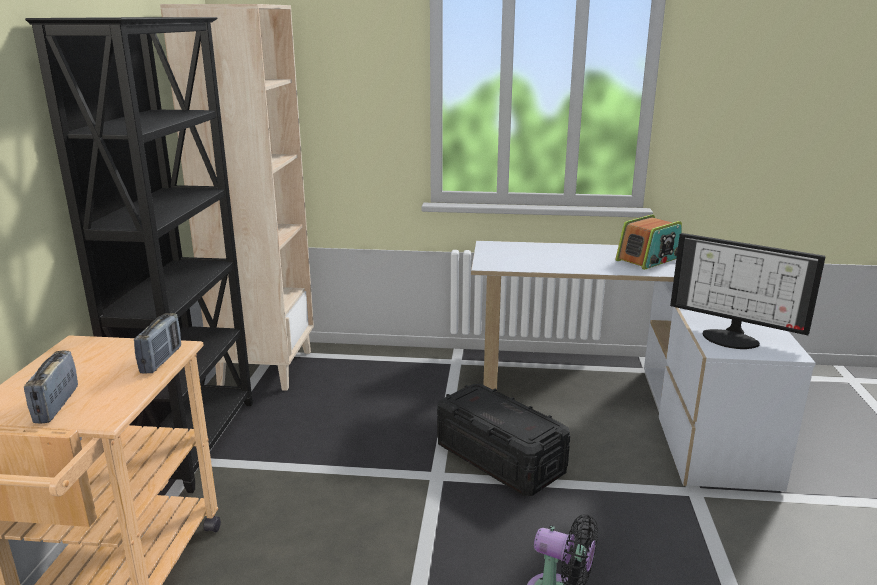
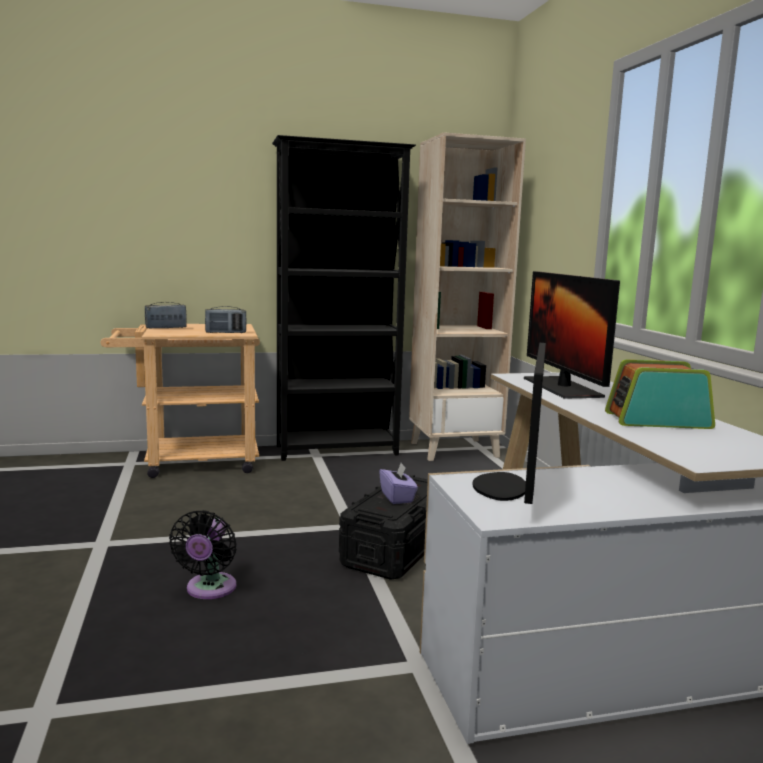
camera: 70 degrees right, 10 degrees down
(505, 414) = (397, 497): none -> purple tissue box
(539, 260) = (561, 387): none -> monitor
(649, 259) = (657, 420): radio -> radio turned 150 degrees clockwise

